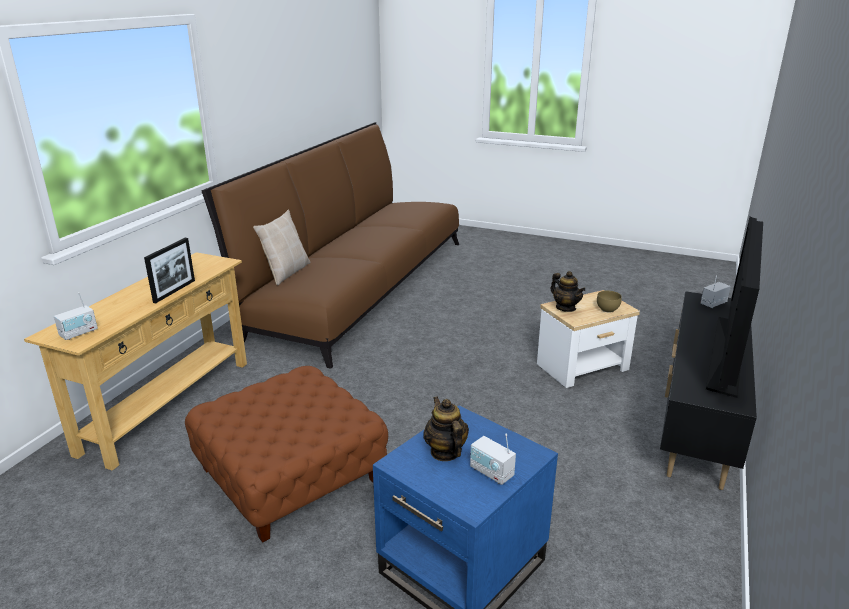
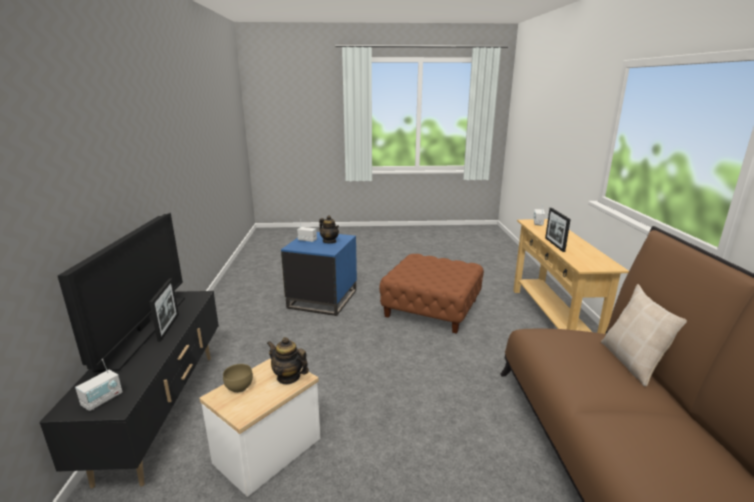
camera: 155 degrees right, 5 degrees down
(700, 353) = (168, 327): none -> picture frame

